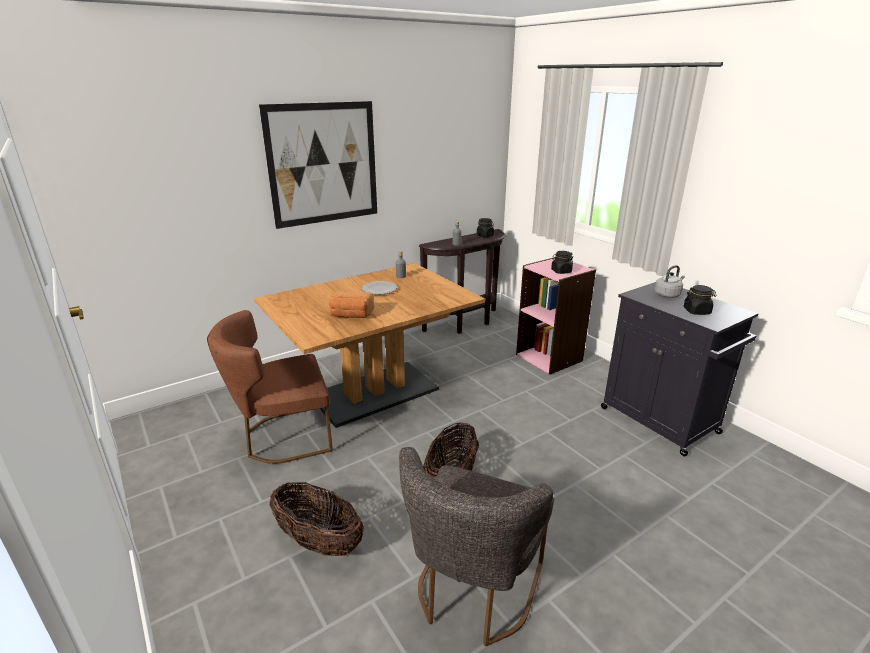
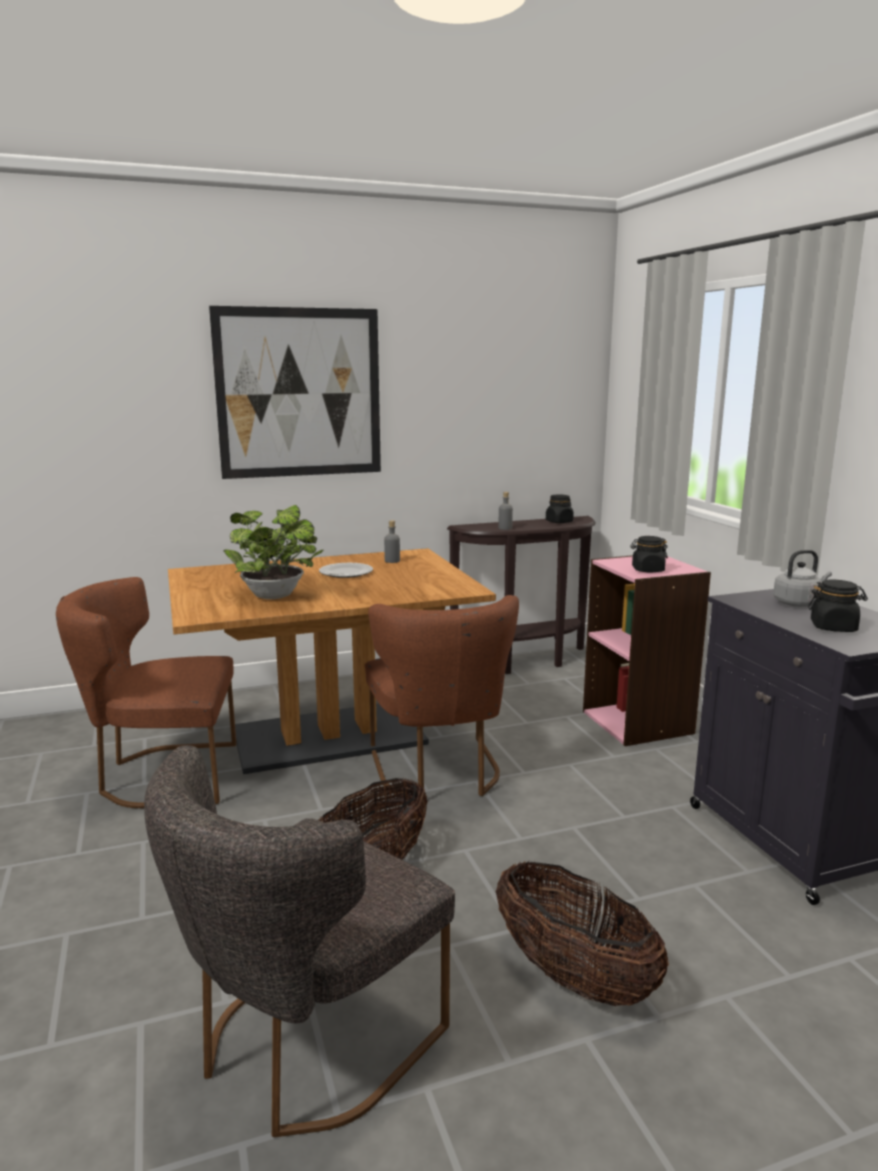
camera: 15 degrees right, 10 degrees down
(318, 541) = (119, 921): basket -> basket (573, 976)
(351, 315) = (276, 596): bread -> potted plant
(455, 408) = (439, 773): none -> brown chair

